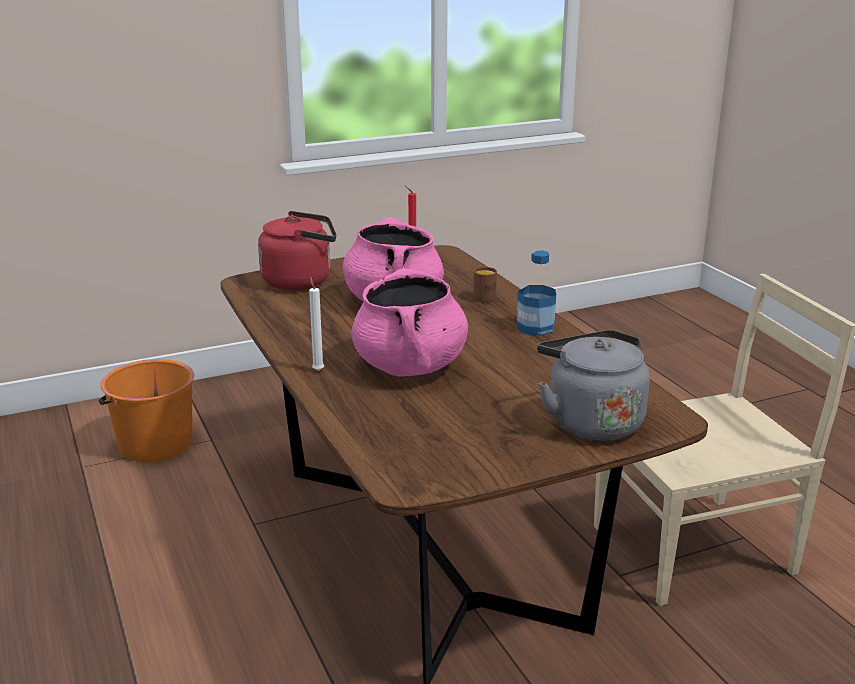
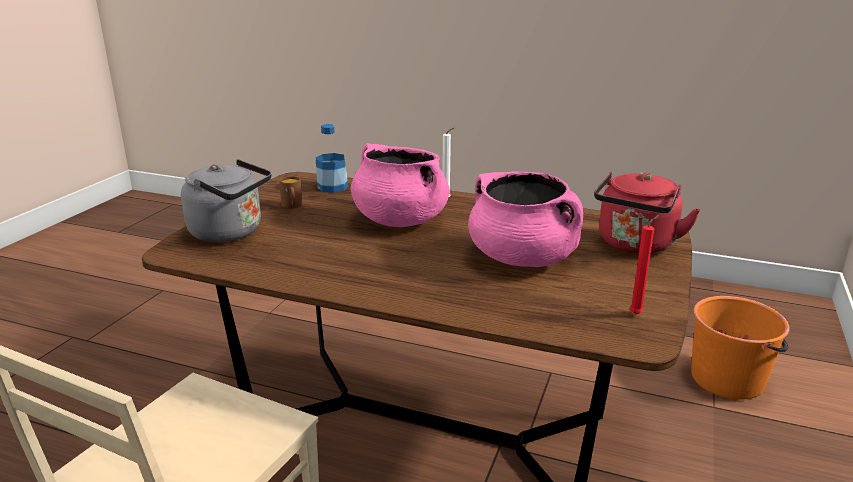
camera: 135 degrees right, 0 degrees up
(486, 296) = (466, 299): brown mug -> brown mug (292, 206)
(535, 327) = (367, 284): bottle -> bottle (332, 187)

